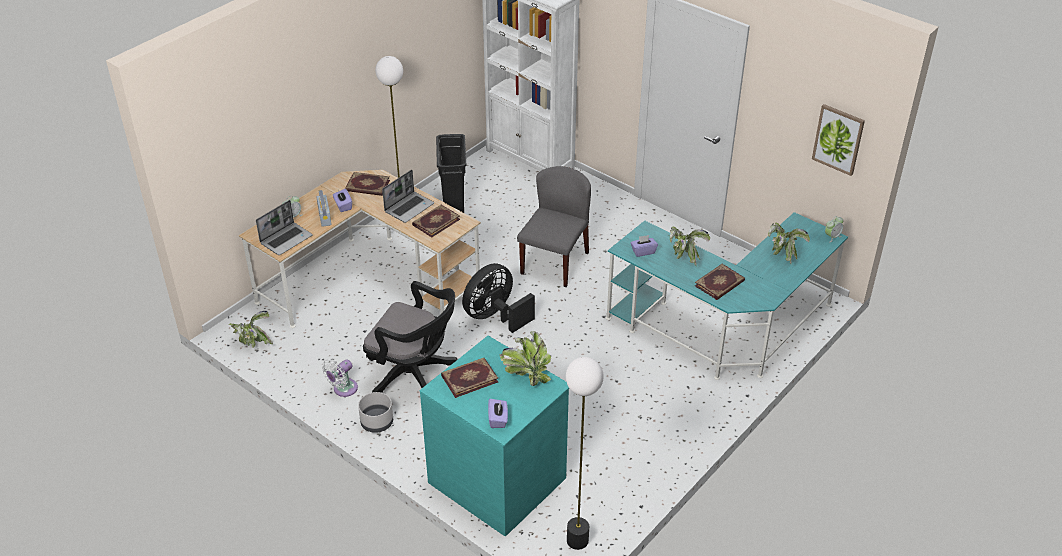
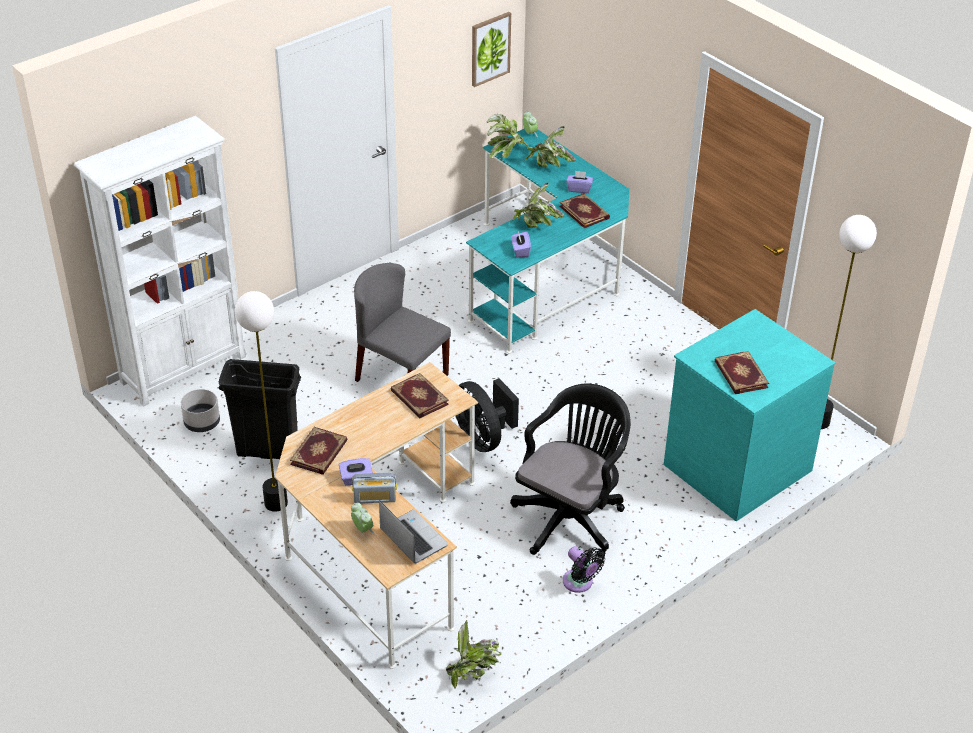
camera: 80 degrees left, 0 degrees up
(343, 389) = (579, 583): white fan -> black fan
(377, 422) = (639, 556): grey planter -> grey planter (201, 422)
(409, 207) = (381, 418): laptop -> none
(498, 419) = (801, 361): purple tissue box -> purple tissue box (579, 189)
(526, 373) = (737, 335): potted plant -> potted plant (506, 152)

